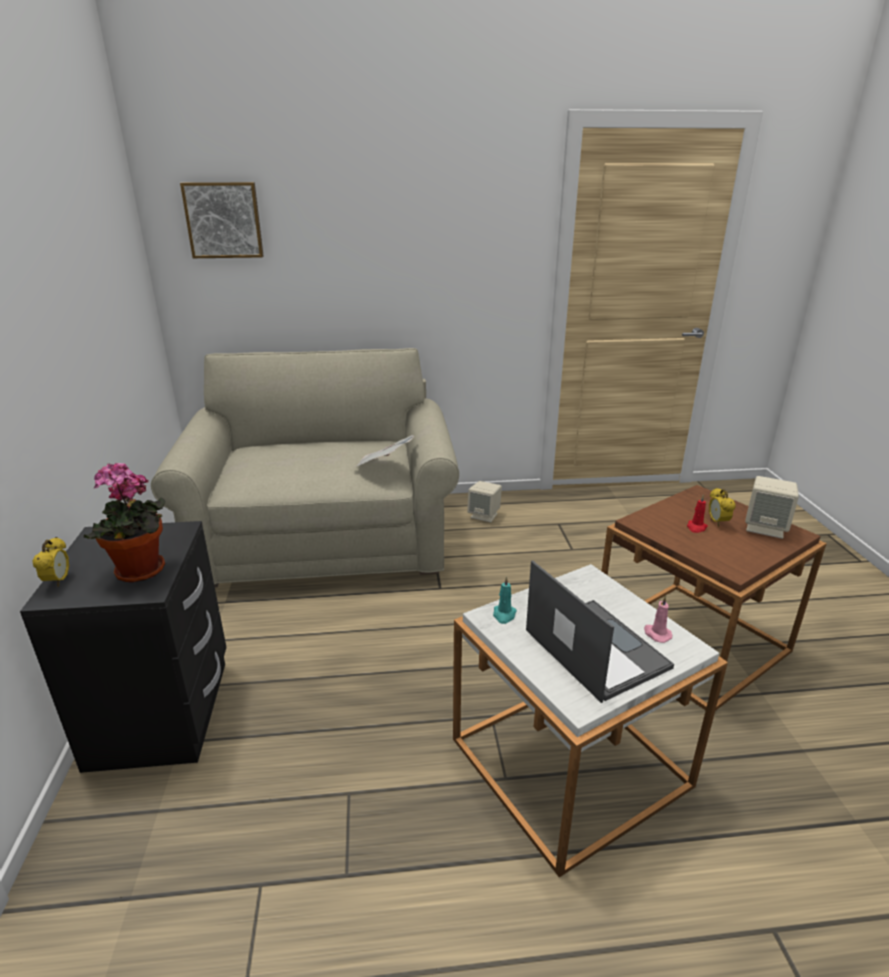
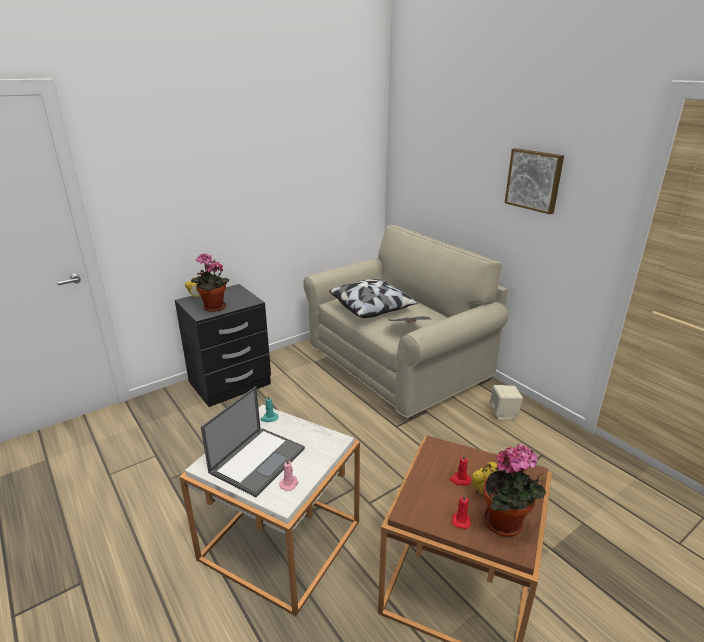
camera: 60 degrees right, 0 degrees up
(224, 220) = (419, 145): picture -> picture (534, 180)
(298, 469) = (372, 308): none -> pillow
(754, 546) = (461, 520): none -> red candle
(765, 528) = (506, 525): beige speaker -> potted plant

